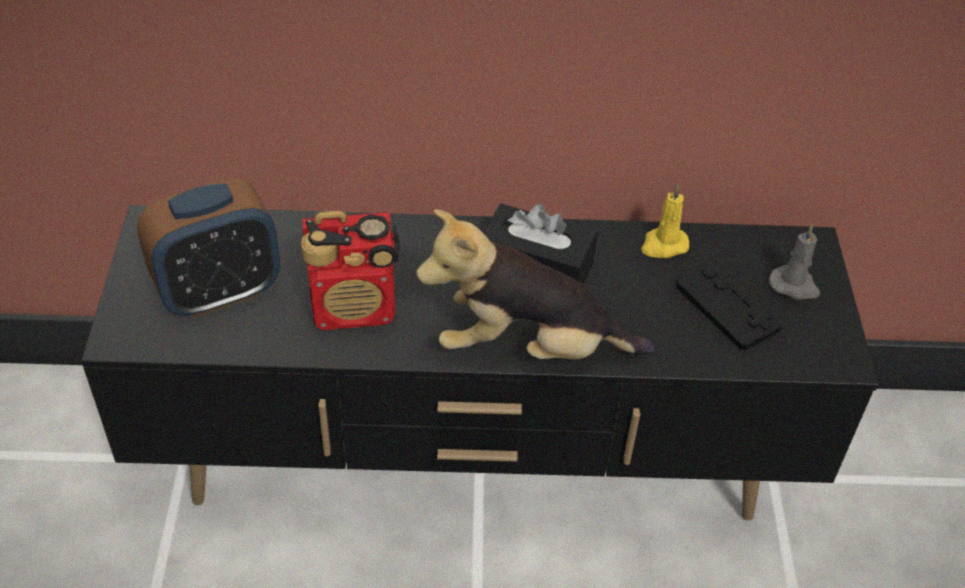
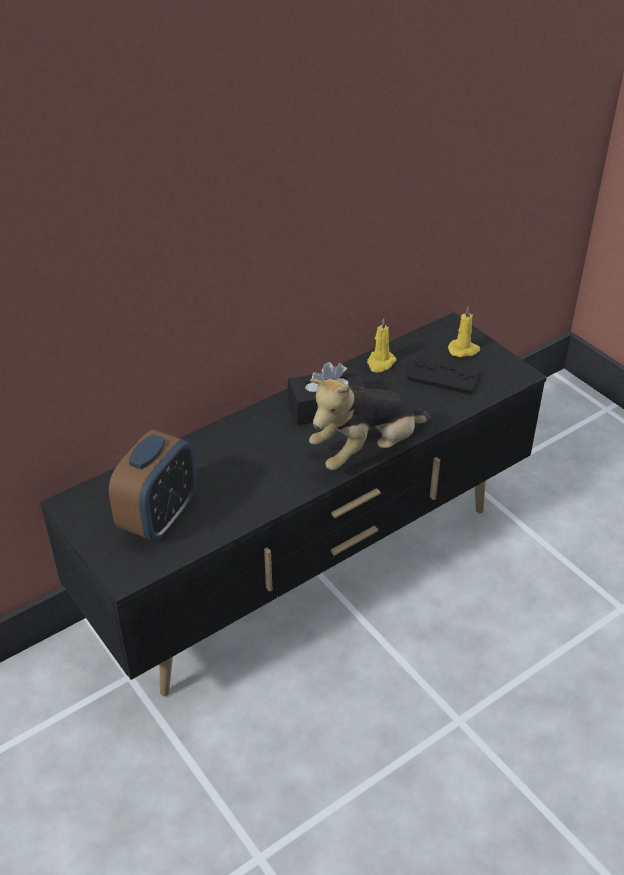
camera: 35 degrees left, 5 degrees down
(355, 308) = (250, 482): radio -> none
(794, 286) = (464, 350): grey candle -> yellow candle

